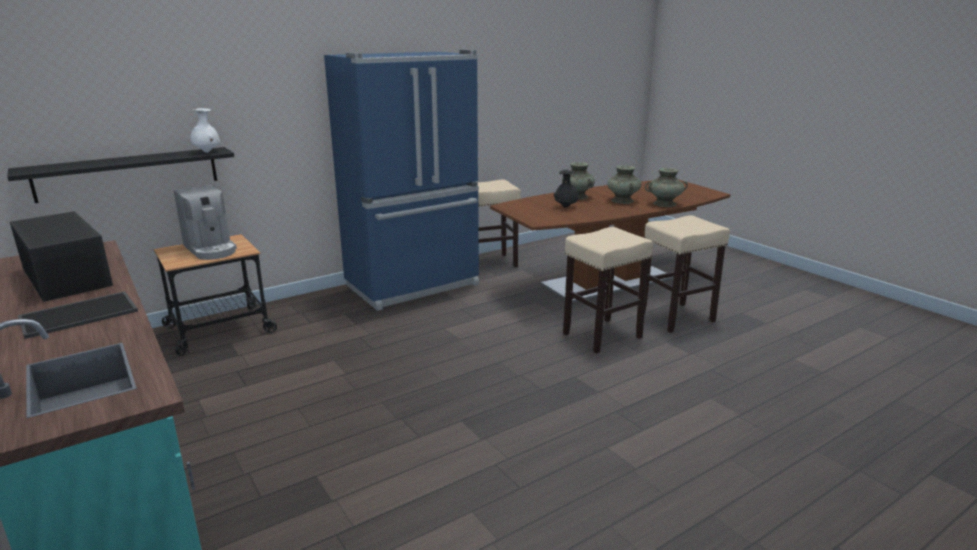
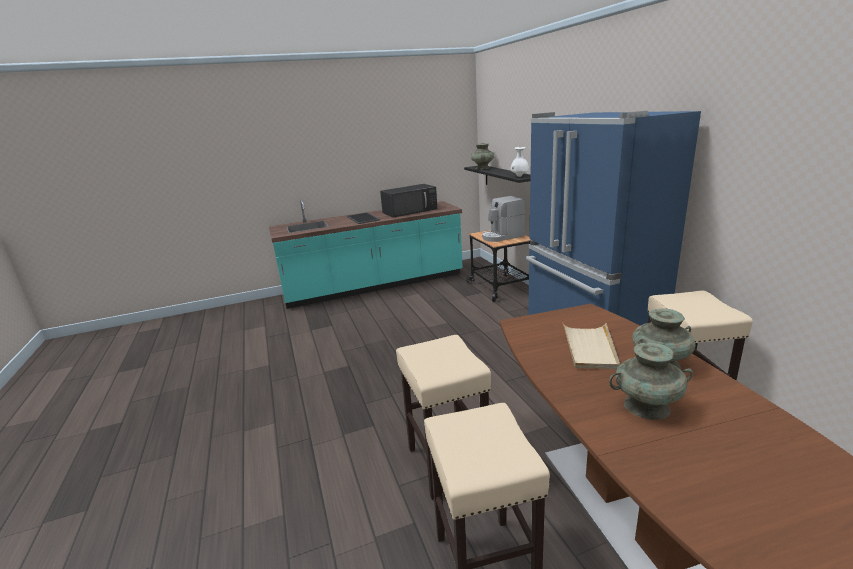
camera: 105 degrees right, 0 degrees up
(565, 207) = (589, 348): black vase -> beige tray
(664, 204) = (635, 455): turquoise vase -> turquoise vase (482, 168)

